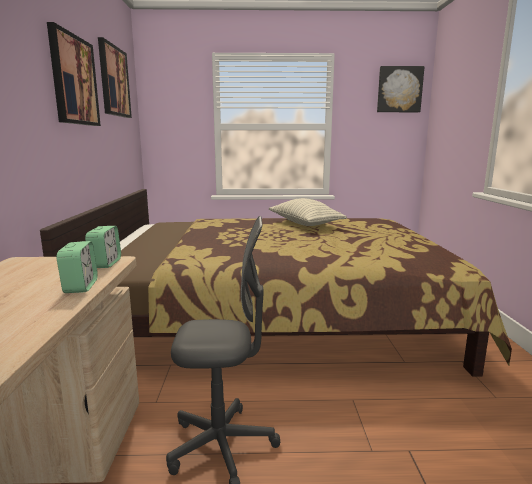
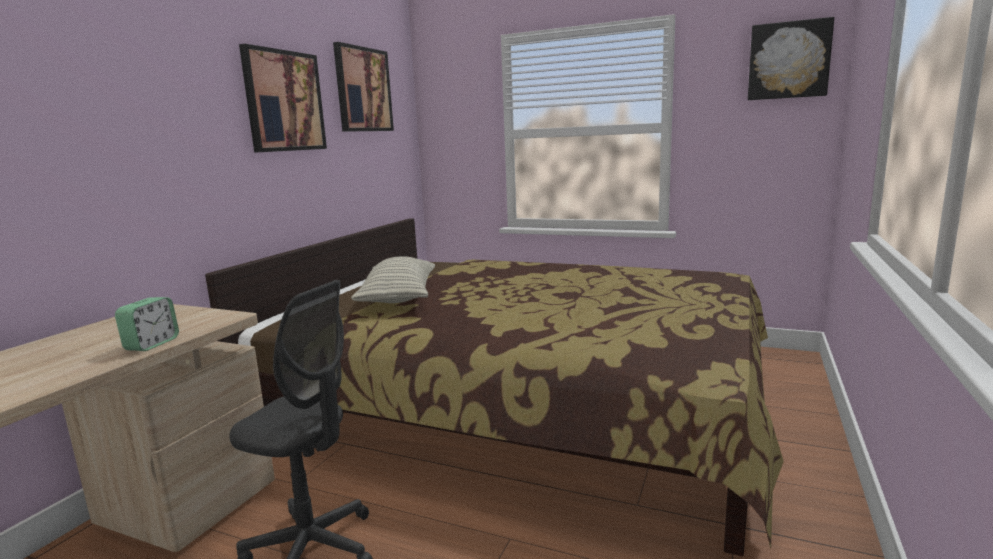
camera: 25 degrees right, 0 degrees up
(105, 263) = (216, 319): alarm clock -> none
(305, 224) = (589, 277): pillow -> pillow (399, 298)

